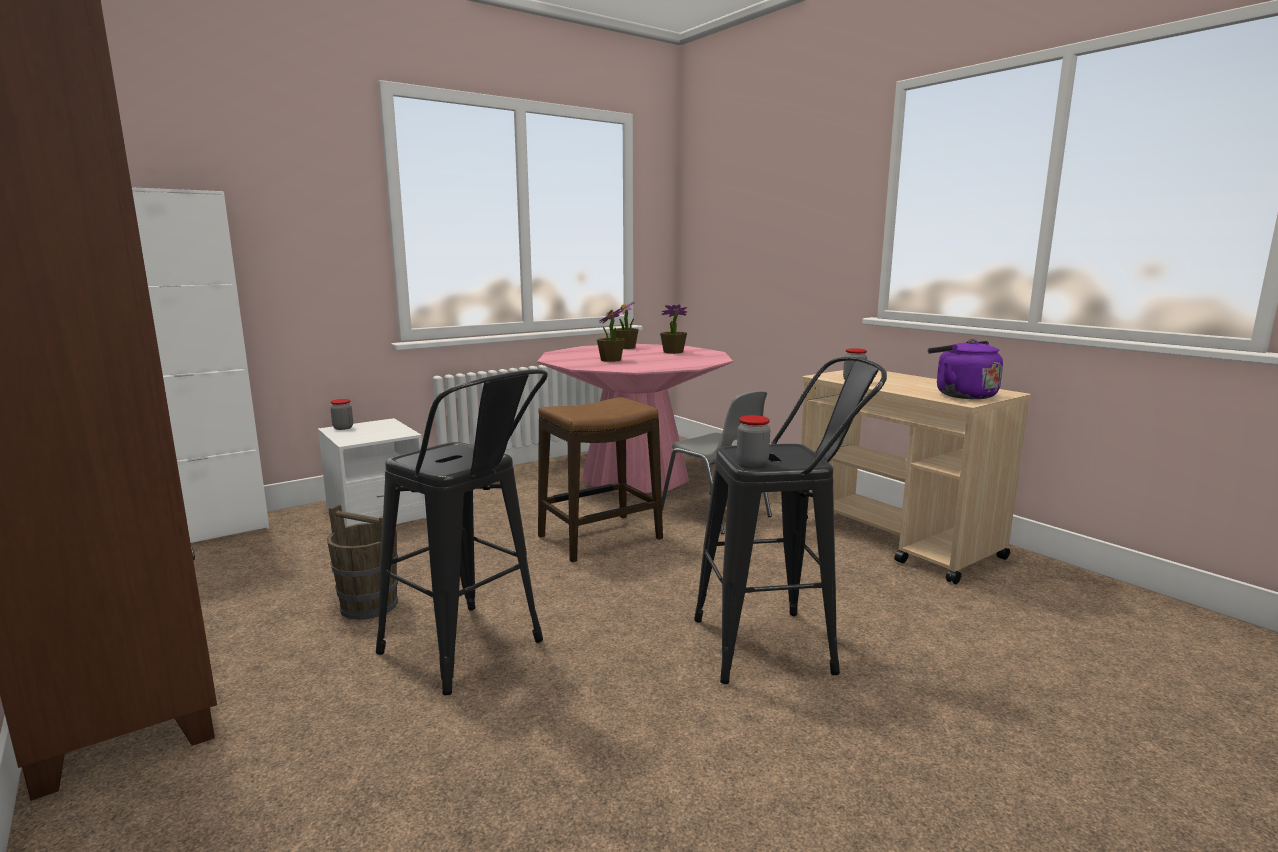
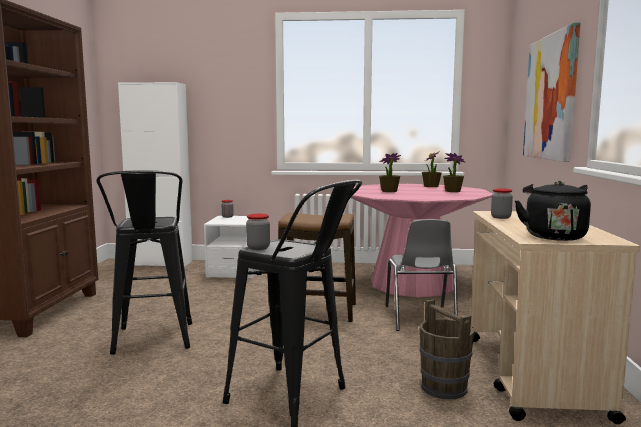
camera: 40 degrees right, 5 degrees down
(368, 605) = (157, 309): brown bucket -> brown bucket (443, 387)
(788, 238) = (550, 97): none -> picture
(961, 395) = (553, 236): purple kettle -> black kettle

